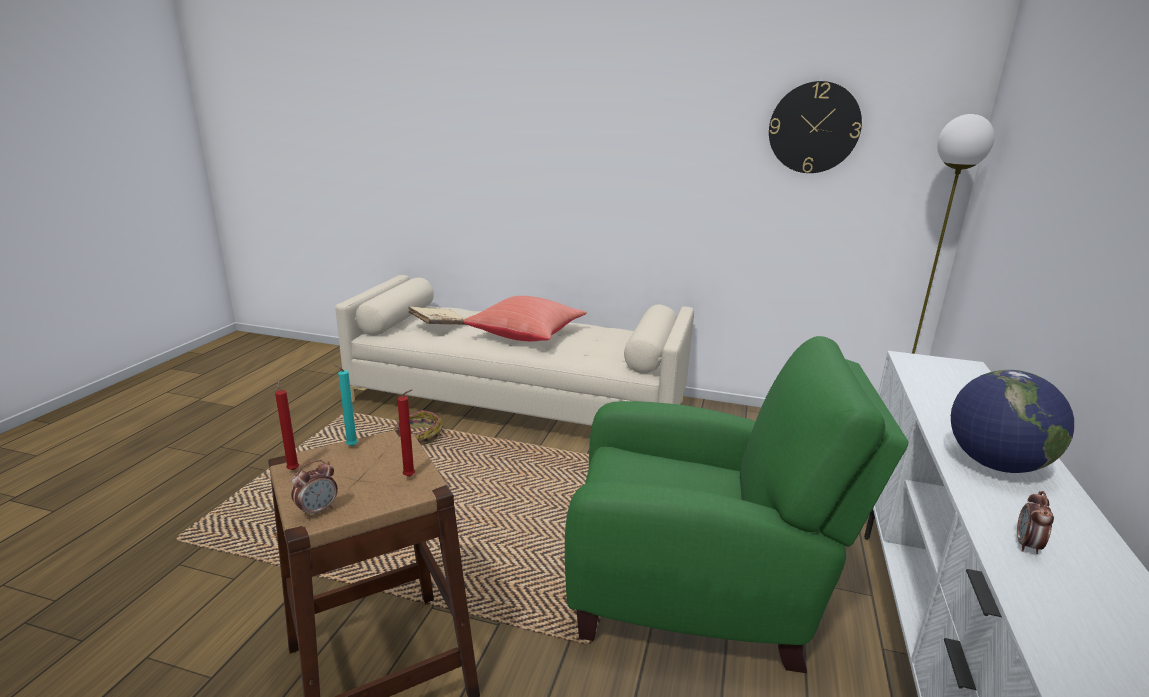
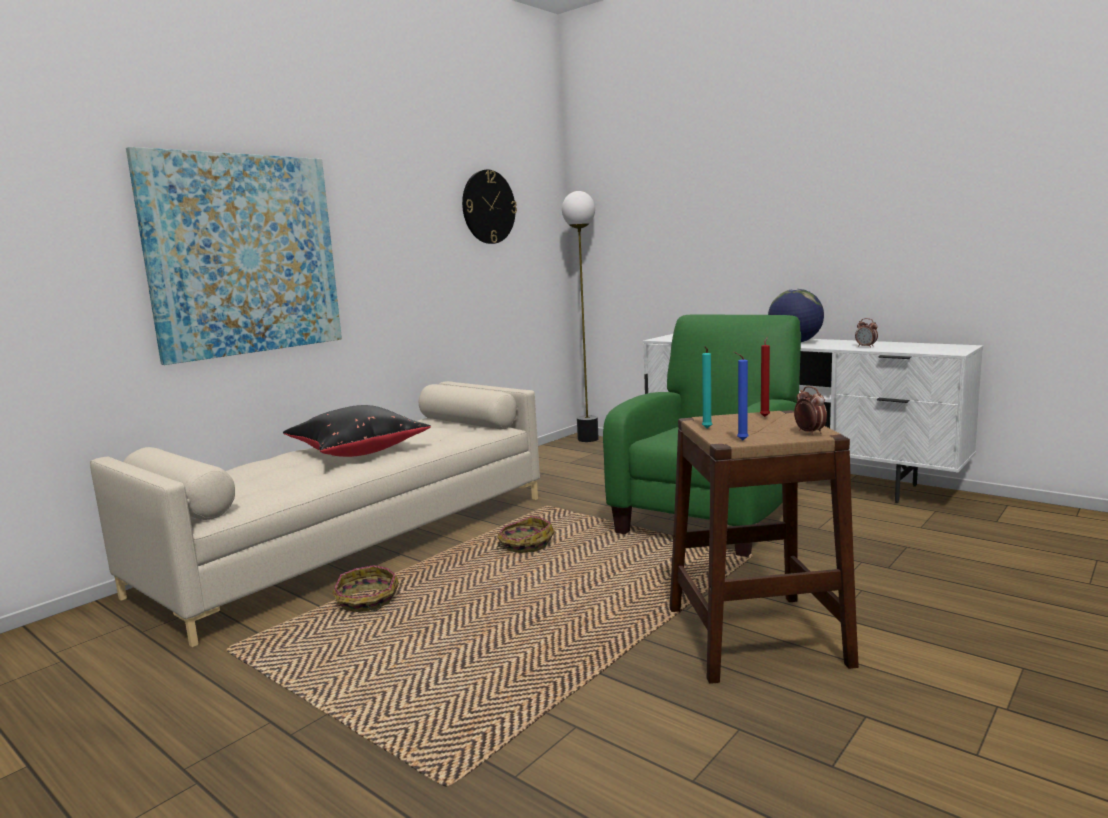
camera: 65 degrees left, 10 degrees down
(293, 469) = (740, 440): red candle -> blue candle
(439, 325) = (256, 482): beige book -> none
(516, 157) = (244, 255): none -> picture
(527, 335) = (357, 452): red pillow -> black pillow
(546, 477) = (524, 545): none -> basket

